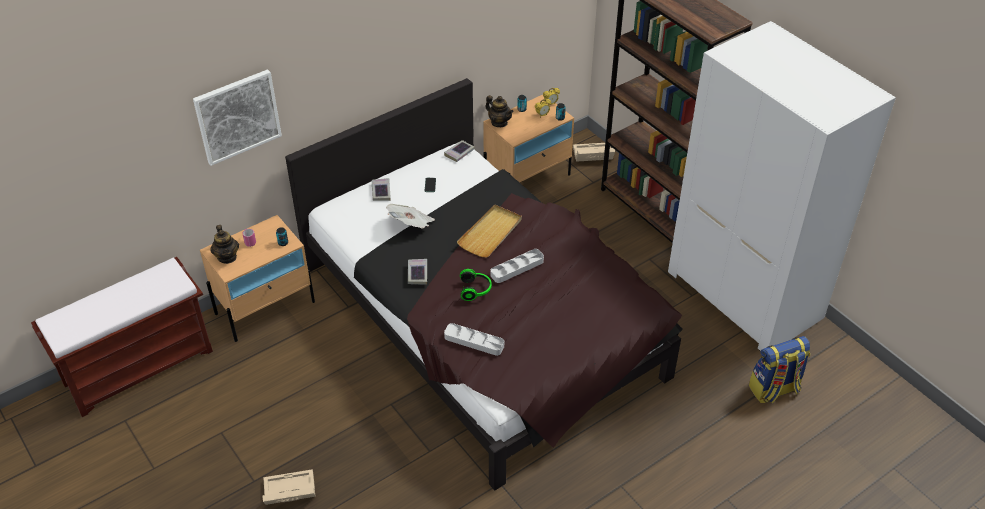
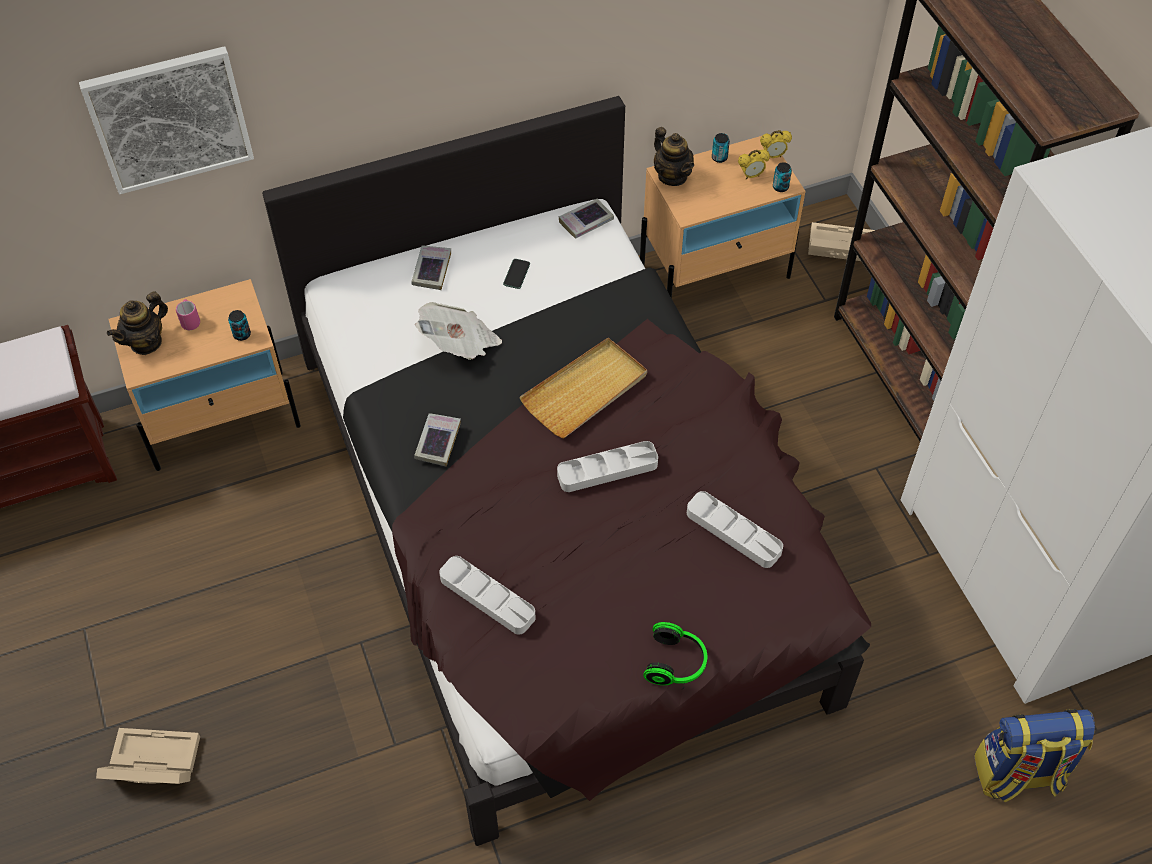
camera: 15 degrees right, 10 degrees up
(227, 257) = (146, 342): teapot -> teapot turned 45 degrees clockwise
(475, 290) = (523, 497): headphones -> headphones (676, 663)
(595, 284) = (733, 532): none -> grey tray

